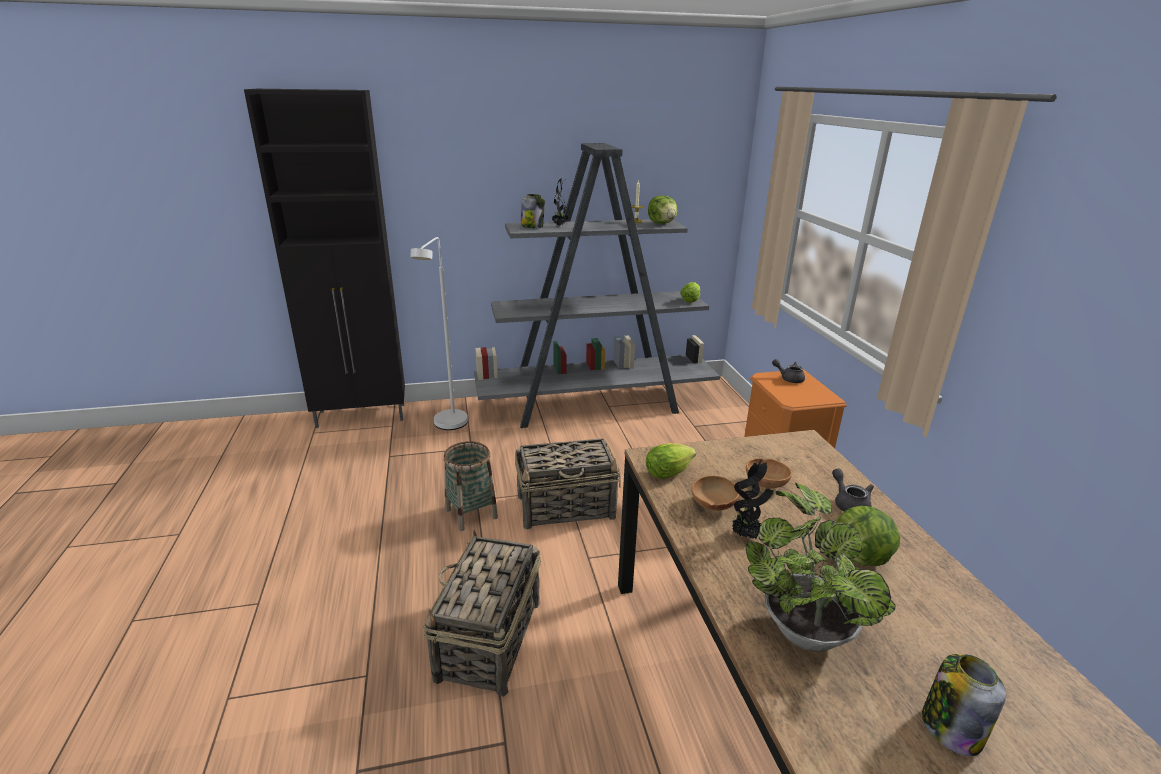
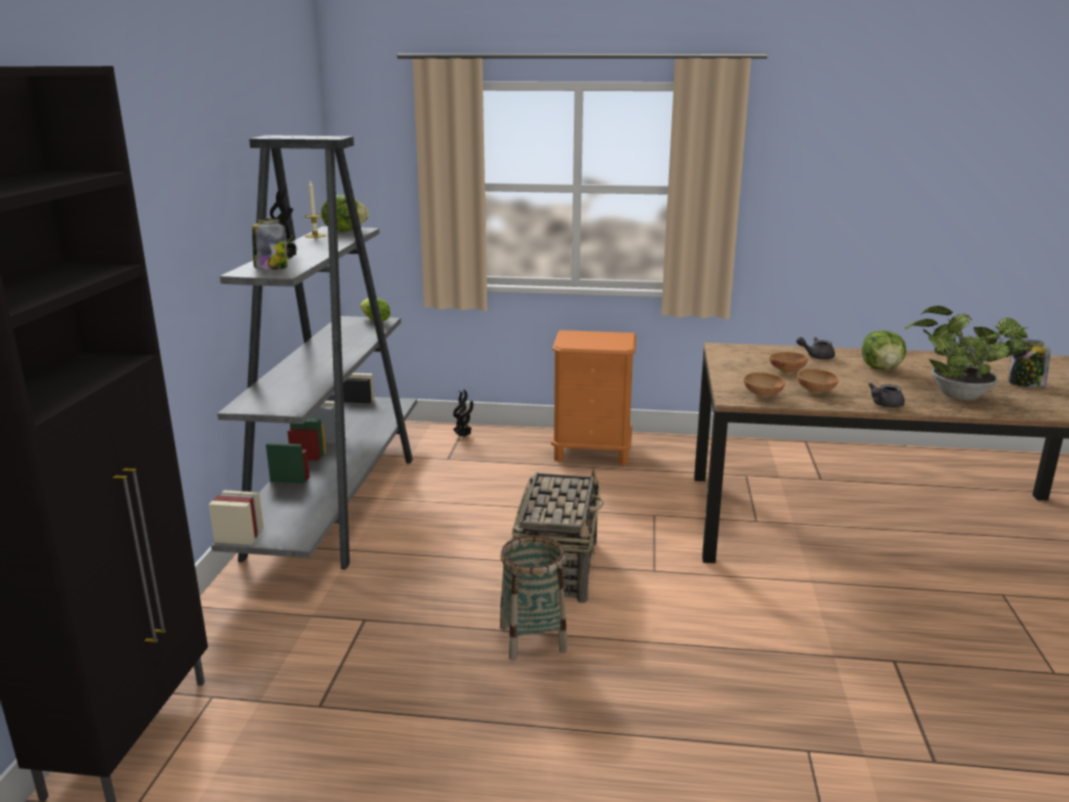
camera: 70 degrees left, 5 degrees down
(448, 426) = (277, 634): white floor lamp -> none
(488, 641) = (766, 654): basket -> none
(670, 472) = (762, 396): lettuce -> brown bowl
(746, 536) = (857, 390): potted plant -> potted plant (464, 436)
(789, 378) = (576, 338): grey teapot -> grey teapot (884, 405)

